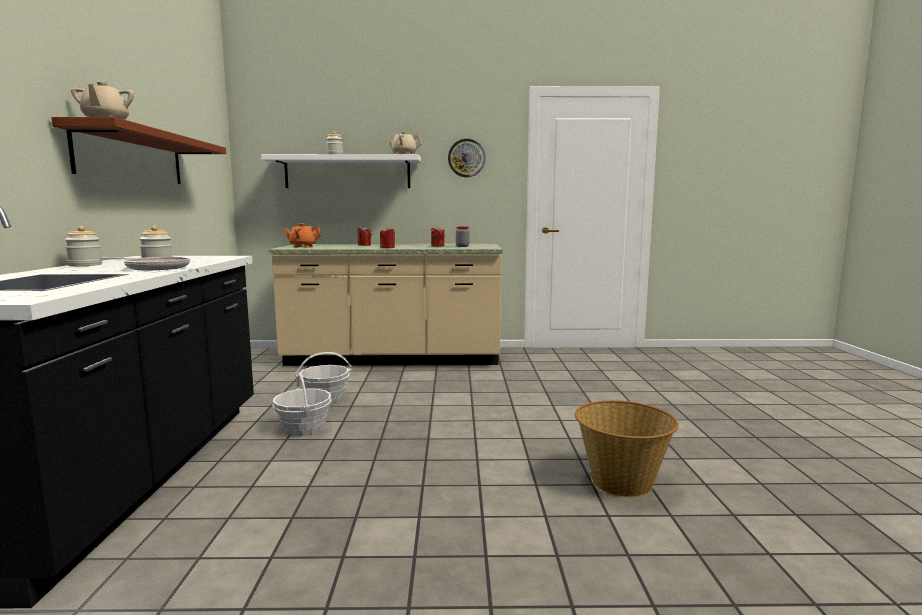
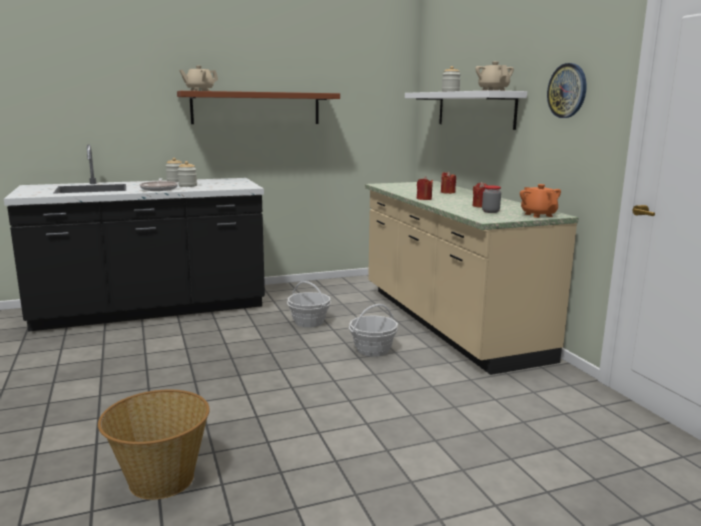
camera: 70 degrees right, 5 degrees up
(303, 246) = (400, 185): orange teapot -> orange teapot (538, 215)
(304, 428) = (241, 330): basket -> basket (373, 350)

